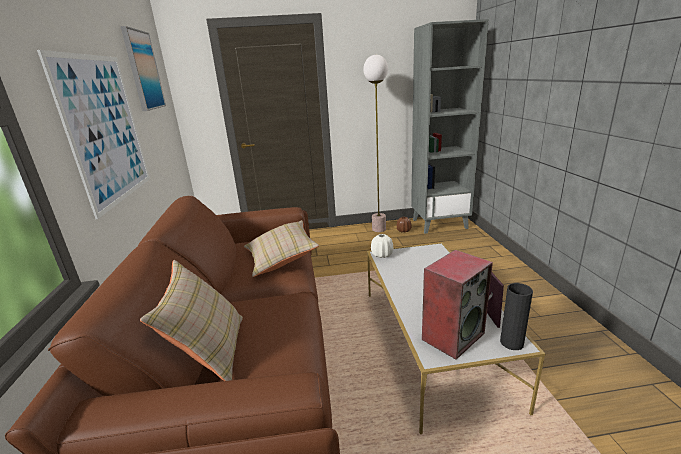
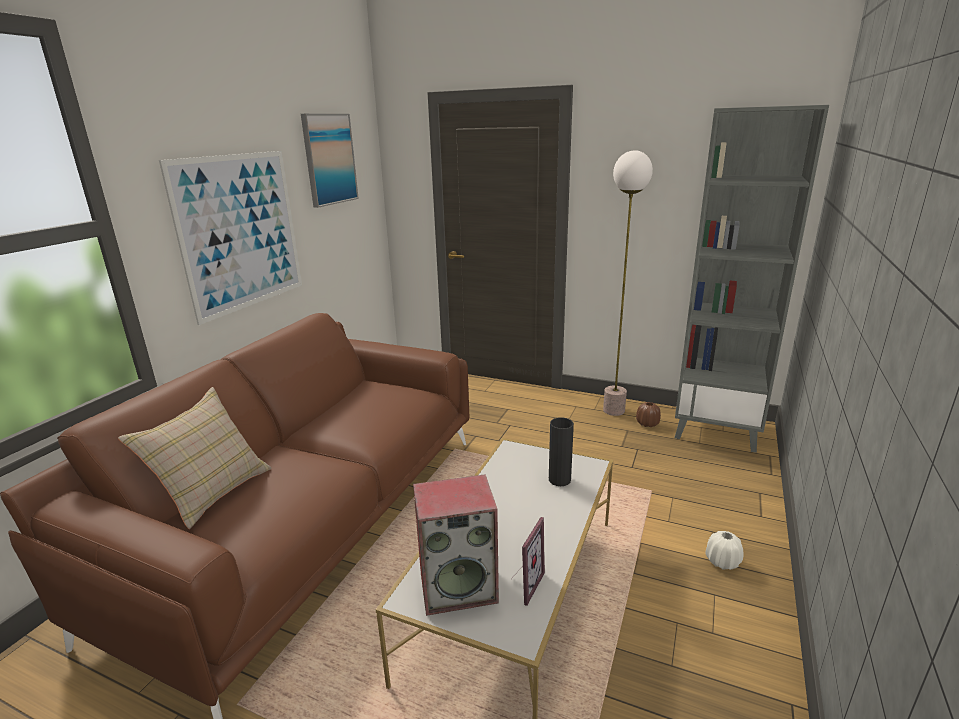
camera: 30 degrees right, 0 degrees up
(281, 259) = (380, 415): beige pillow -> none
(382, 255) = (512, 450): white vase -> white vase (722, 561)
(511, 343) = (514, 631): black vase -> black vase (559, 479)

